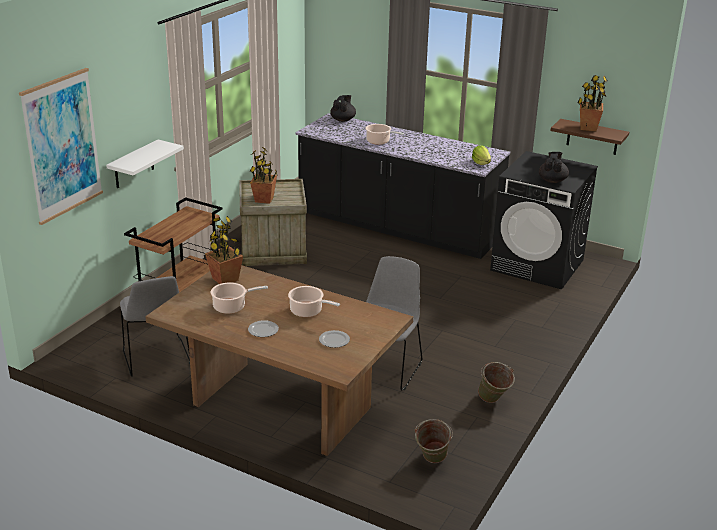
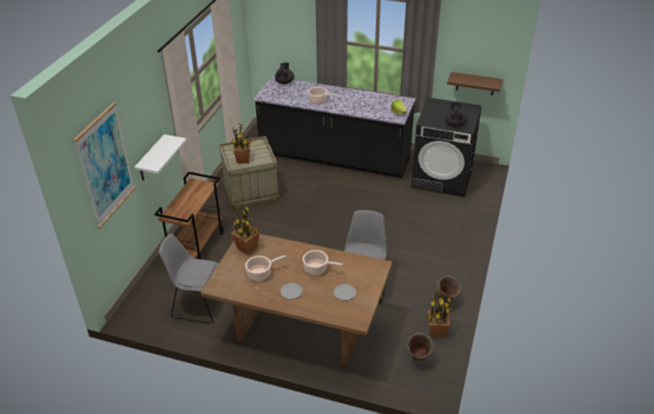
camera: 10 degrees left, 10 degrees up
(157, 358) = (197, 304): grey chair -> grey chair turned 135 degrees clockwise
(588, 128) = (473, 79): potted plant -> potted plant (436, 331)

